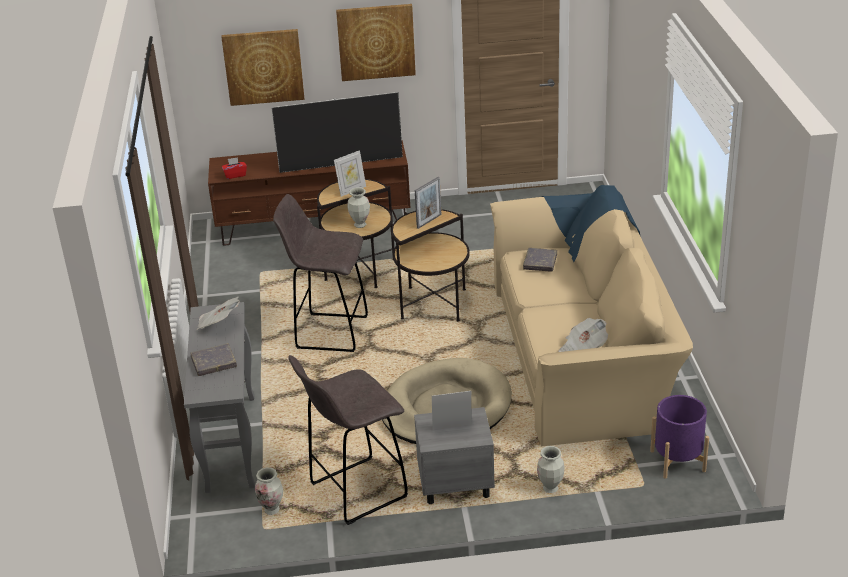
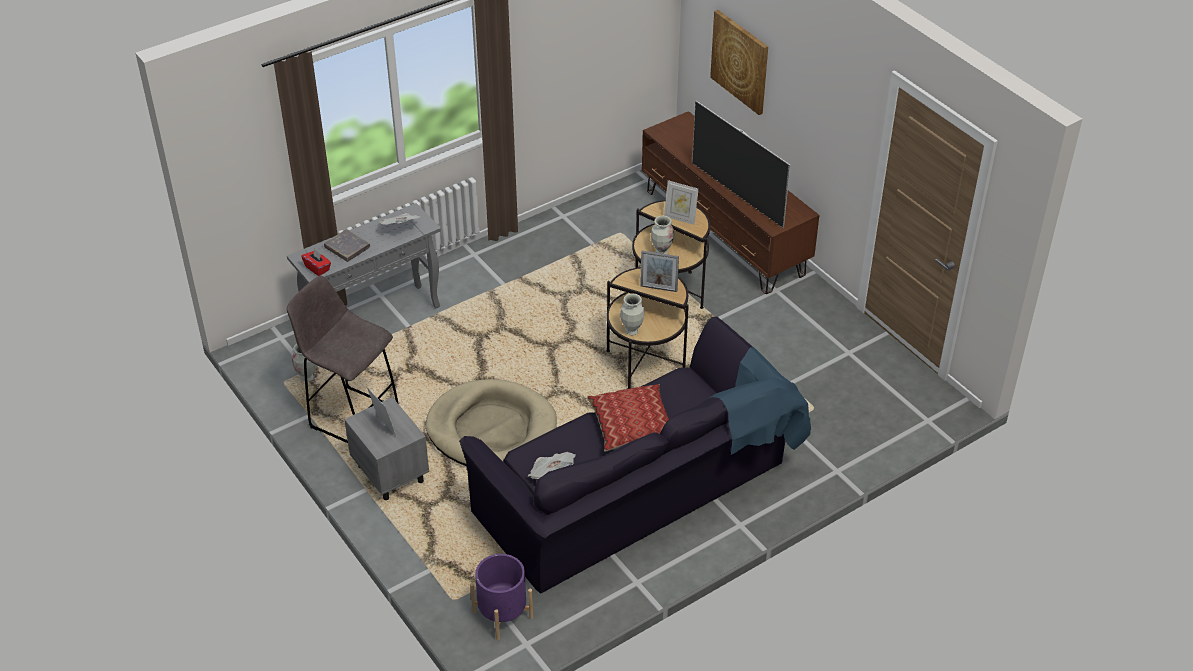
camera: 60 degrees right, 10 degrees up
(235, 175) = (668, 139): red tissue box -> red tissue box (317, 268)
(329, 332) = (557, 313): grey stool -> none
(376, 42) = (822, 106): picture -> none
(540, 262) = (685, 396): grey book -> none
(550, 489) = (417, 537): vase -> vase (631, 331)
(553, 295) = (632, 425): none -> pillow
(582, 350) = (637, 493): beige sofa -> black sofa

